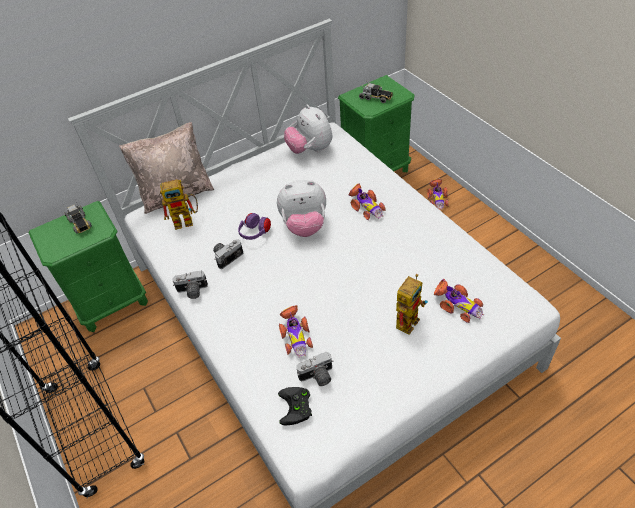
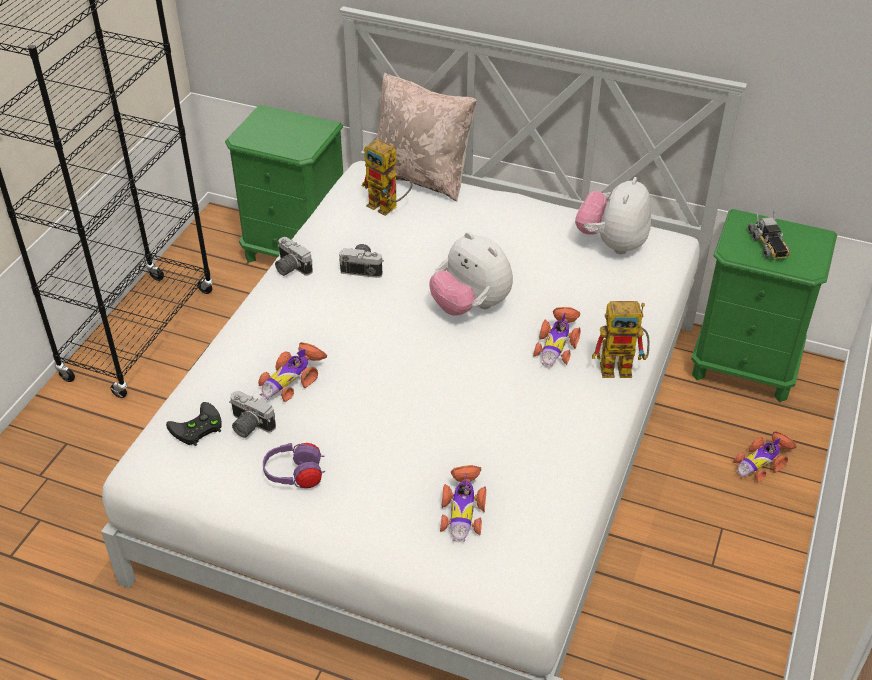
camera: 50 degrees right, 5 degrees down
(80, 222) = (298, 129): toy truck -> none
(255, 233) = (419, 271): purple headphones -> purple headphones (295, 476)
(408, 318) = (401, 470): toy robot -> toy robot (623, 367)

